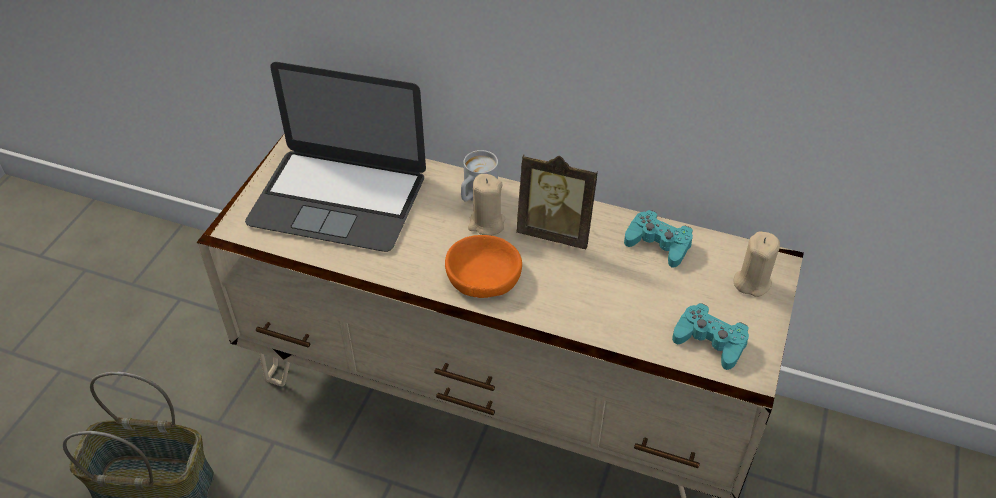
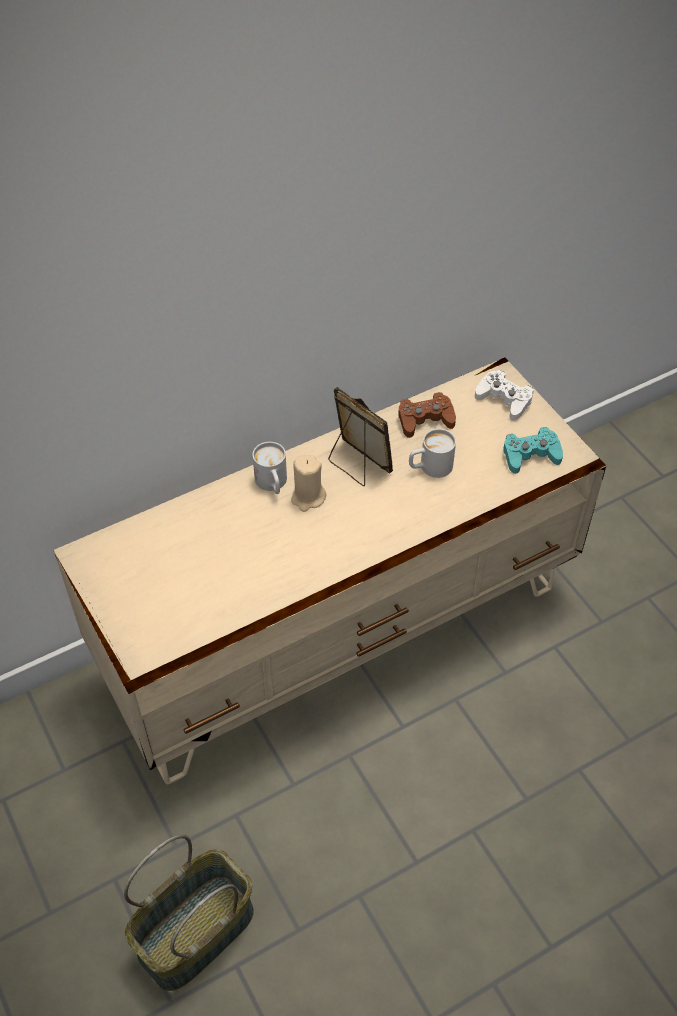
camera: 50 degrees left, 5 degrees up
(338, 199) = (182, 570): laptop -> none
(483, 274) = (356, 532): orange bowl -> none
(556, 232) = (357, 465): picture frame -> picture frame turned 105 degrees counterclockwise
(608, 279) = (429, 467): none -> white mug
(658, 244) = (425, 420): turquoise game controller -> brown game controller
(751, 282) = (504, 399): beige candle -> white game controller

